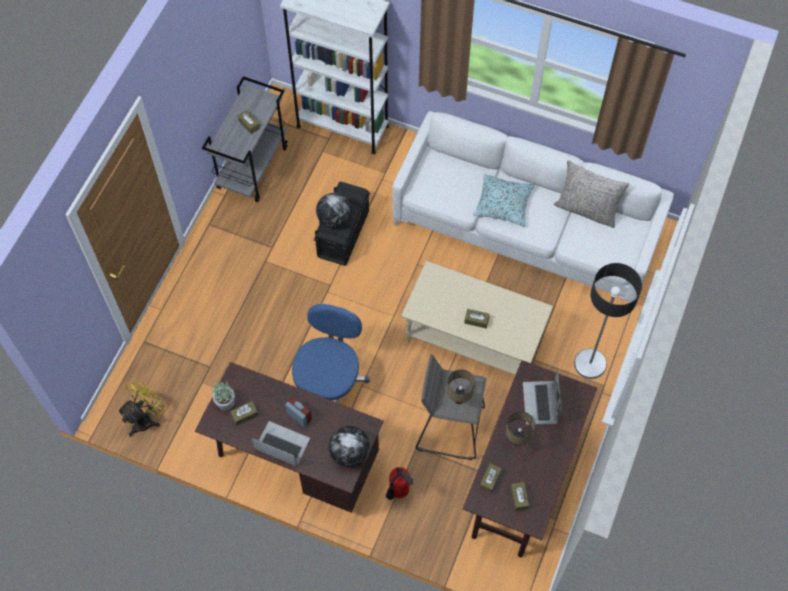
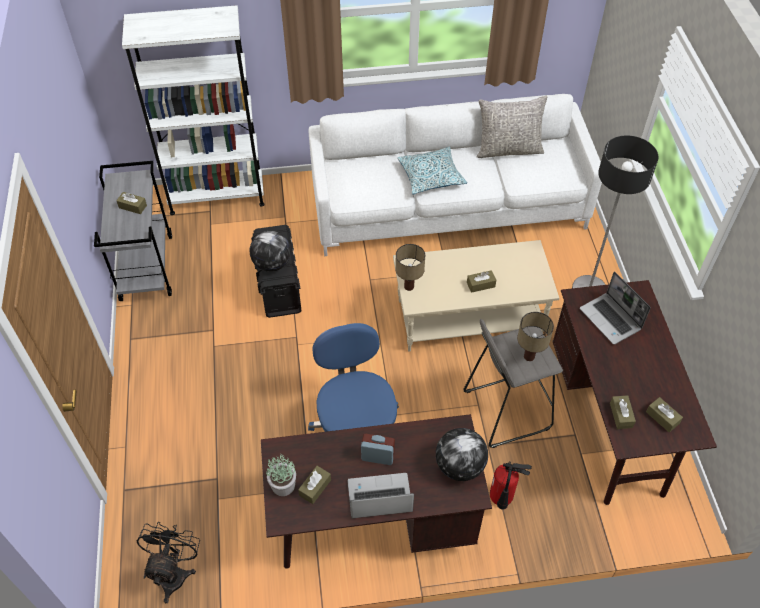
camera: 30 degrees left, 10 degrees down
(146, 418) = (174, 572): yellow fan -> black fan
(517, 441) = (616, 364): table lamp -> table lamp (409, 286)

